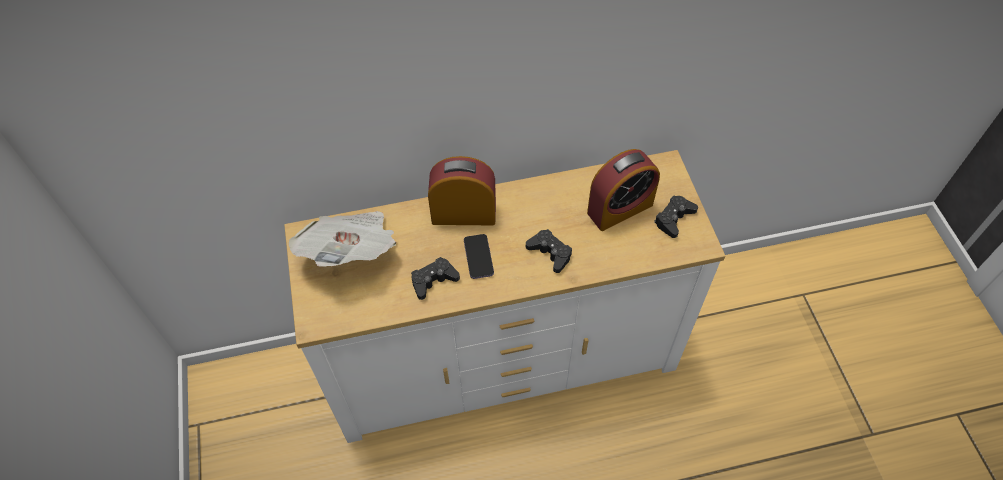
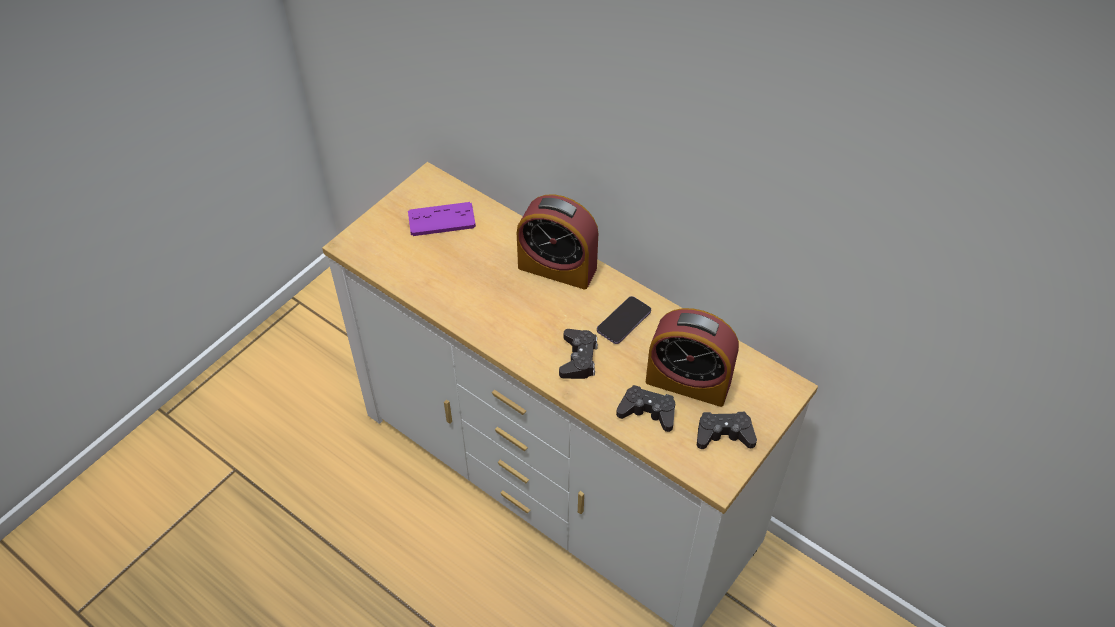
camera: 50 degrees right, 5 degrees down
(351, 251) = (441, 220): newspaper -> purple game controller
(433, 280) = (465, 293): black game controller -> black game controller (647, 412)
(463, 213) = (557, 268): alarm clock -> alarm clock turned 150 degrees clockwise
(478, 257) = (521, 309): phone -> phone (623, 321)

